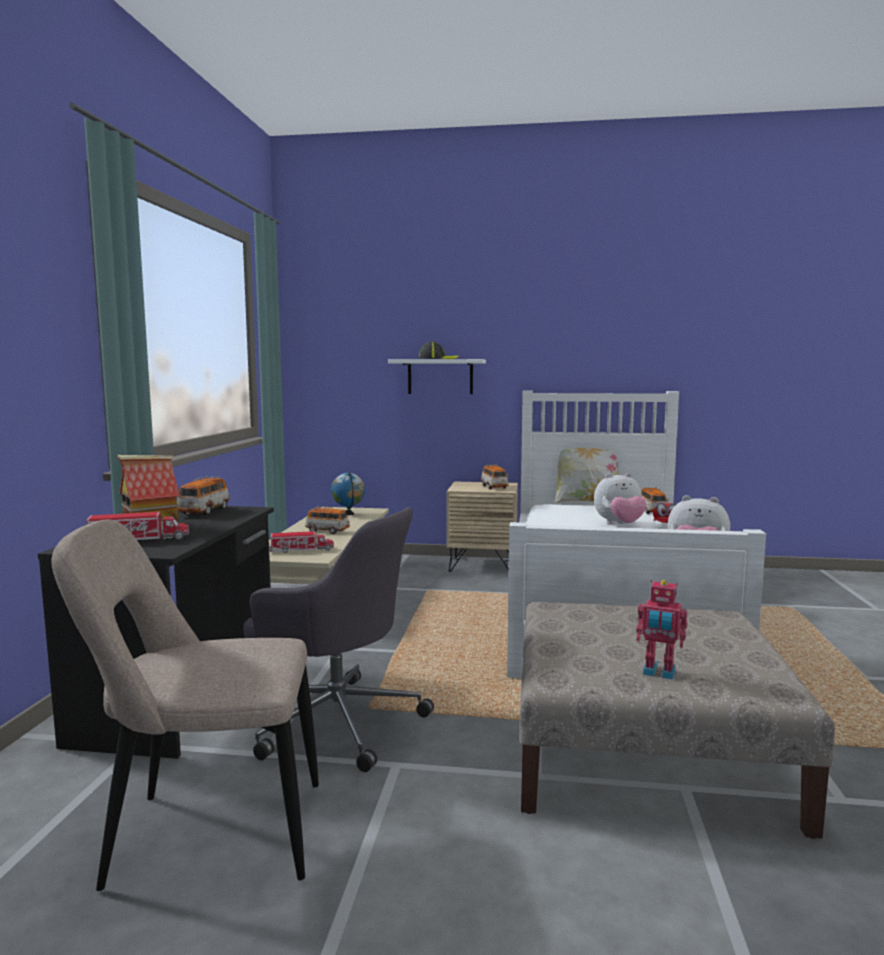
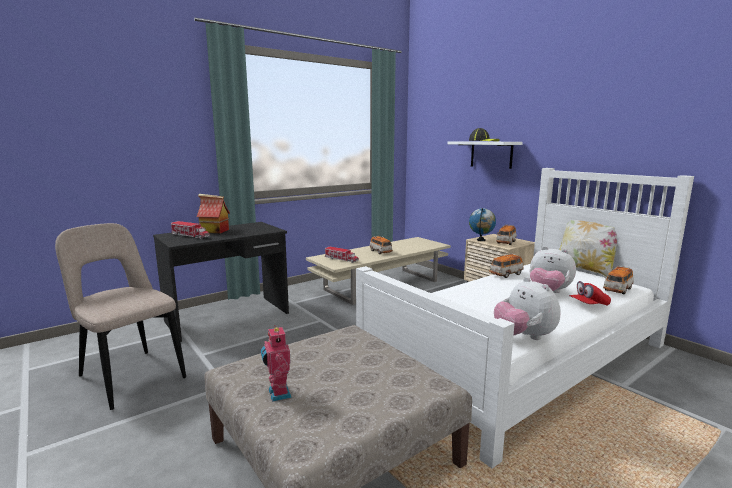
camera: 45 degrees right, 5 degrees up
(204, 512) = (255, 227): toy car -> toy car (505, 274)
(336, 722) = (247, 355): grey office chair -> none
(348, 514) = (418, 244): globe -> globe (481, 240)

